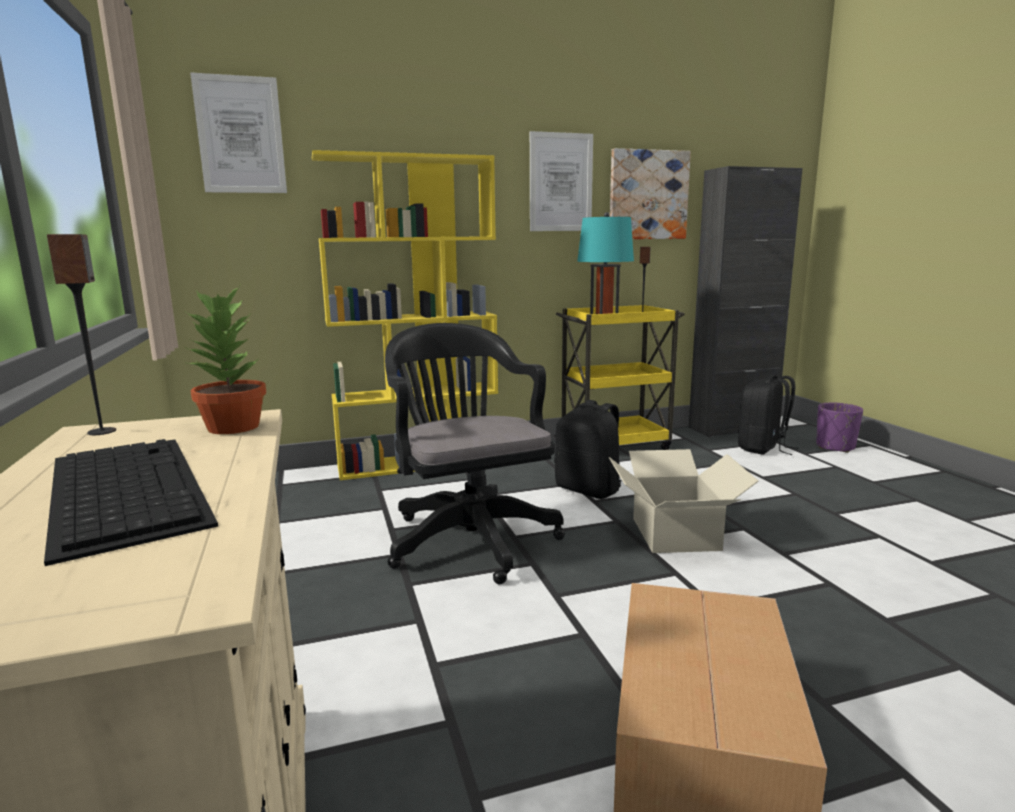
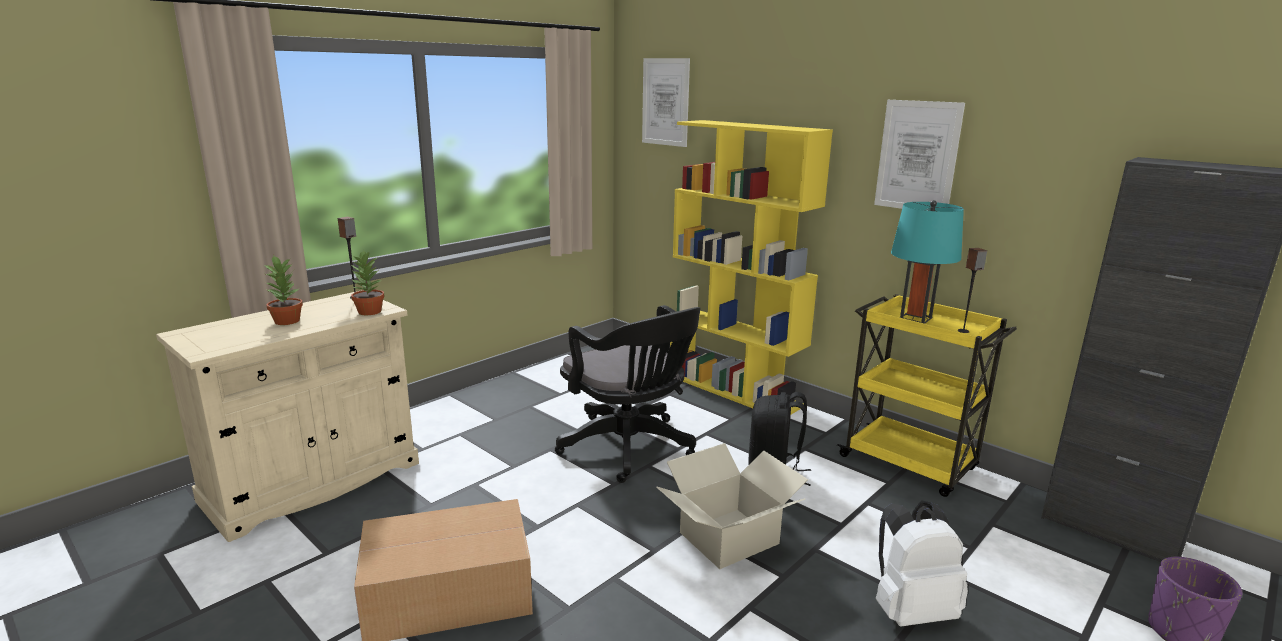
camera: 60 degrees right, 5 degrees up
(124, 488) = (288, 321): keyboard -> potted plant
(469, 537) = (630, 449): black office chair -> black office chair turned 105 degrees clockwise
(648, 195) = (1037, 182): picture -> none
(763, 448) = (1063, 565): black backpack -> none
(801, 500) = (910, 610): none -> white backpack

